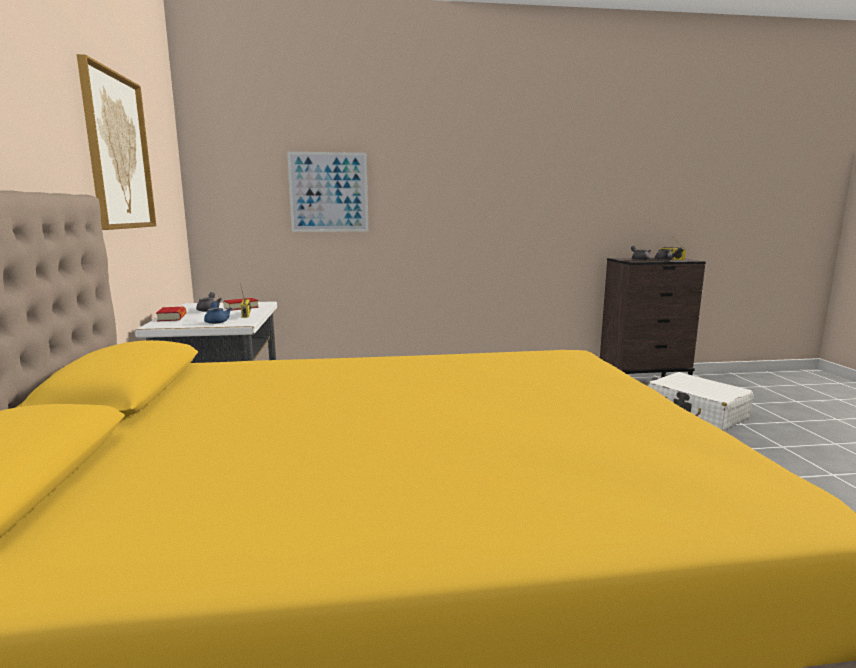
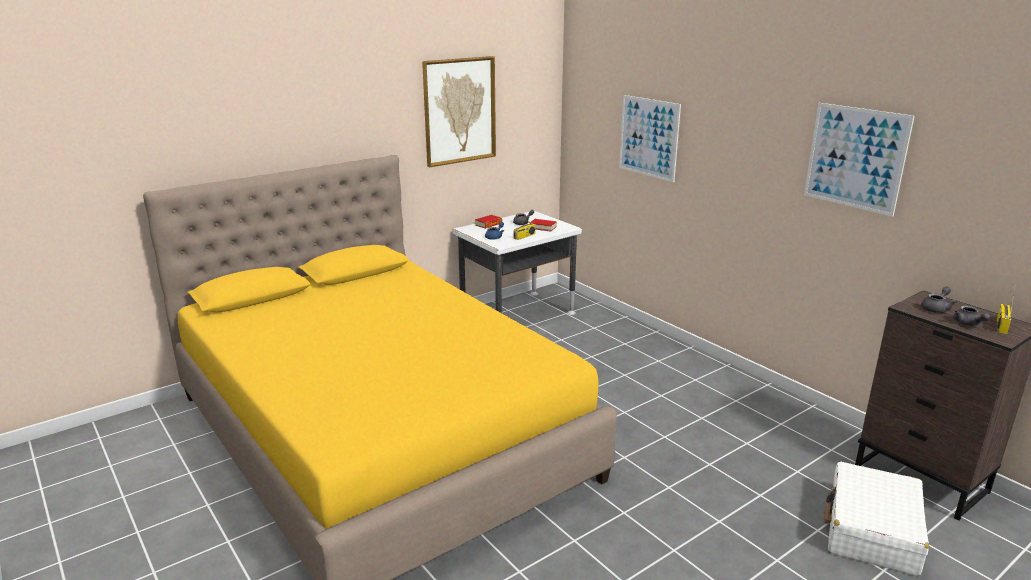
camera: 60 degrees right, 10 degrees up
(542, 174) = (855, 158): none -> picture

